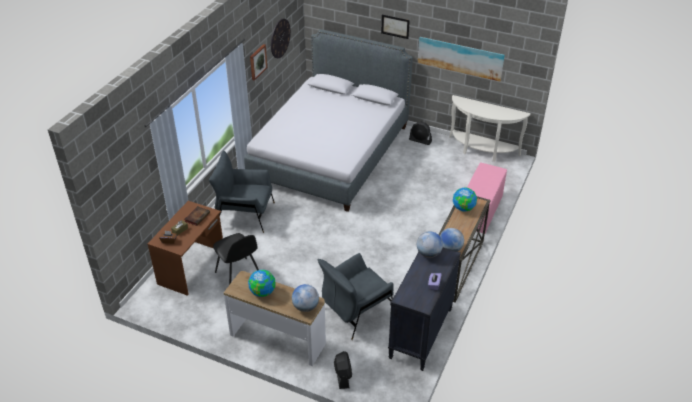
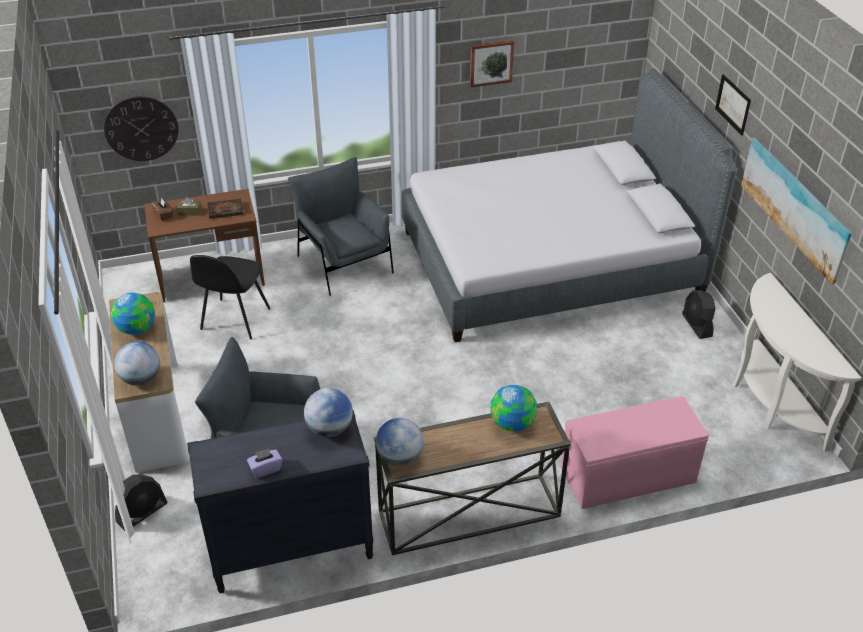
camera: 50 degrees right, 0 degrees up
(280, 38) = (564, 49): wall clock -> wall clock (141, 128)

